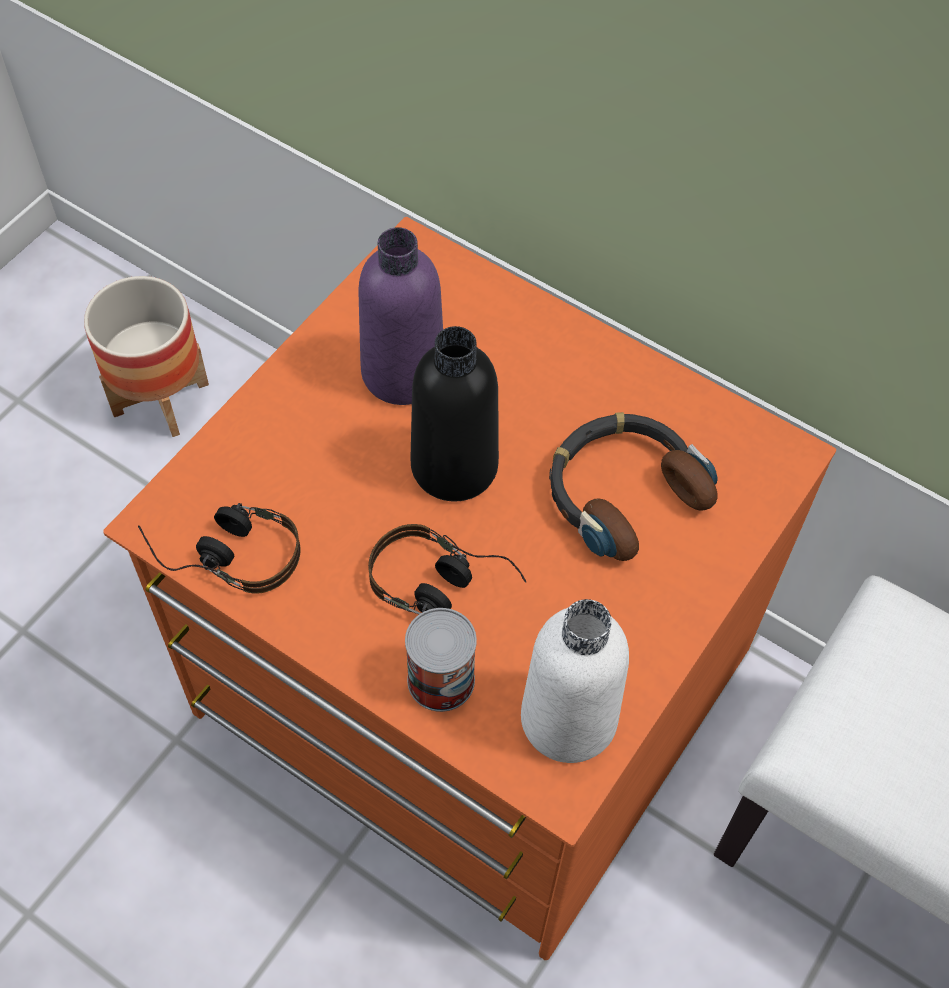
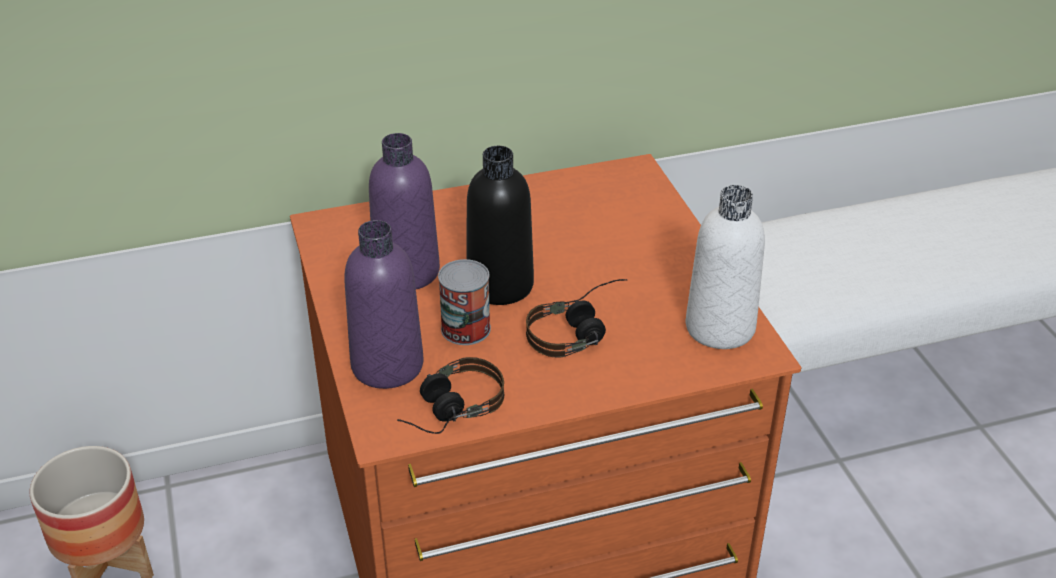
camera: 50 degrees left, 20 degrees down
(250, 457) = (387, 365): none -> purple bottle
(441, 680) = (643, 364): can -> can (465, 329)
(623, 491) = (593, 233): headphones -> none

